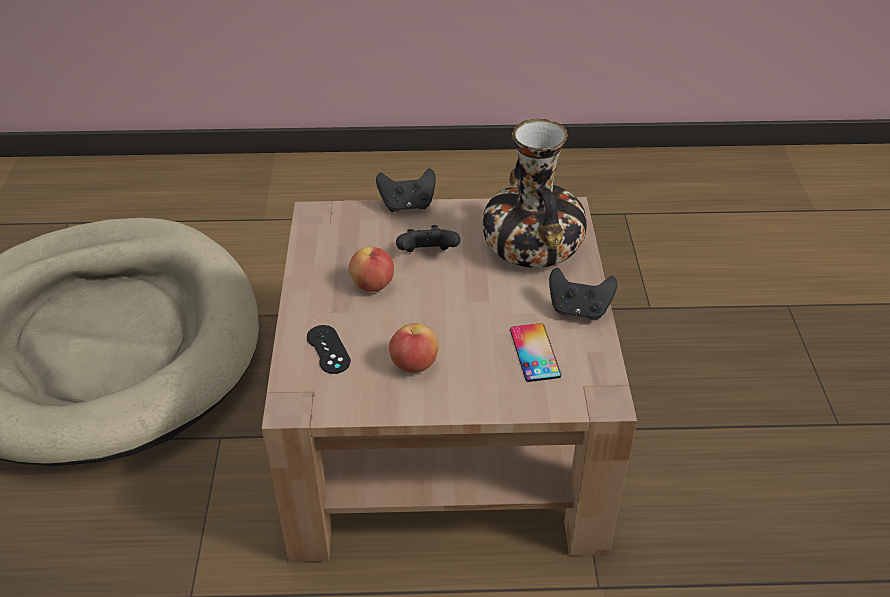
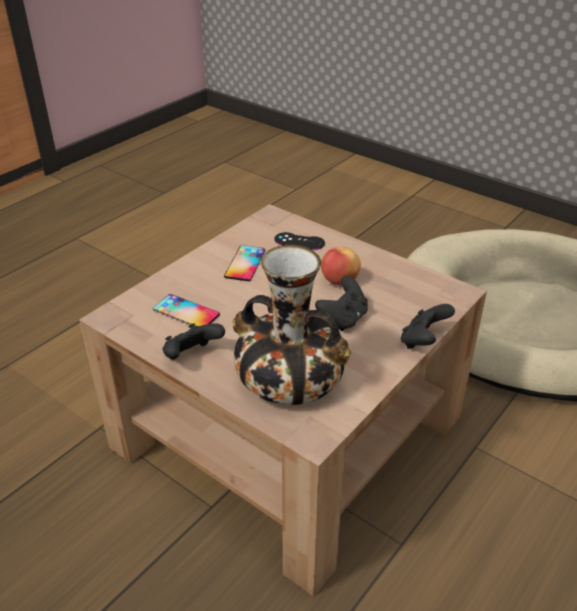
camera: 130 degrees right, 5 degrees down
(414, 364) = (245, 263): apple -> phone

